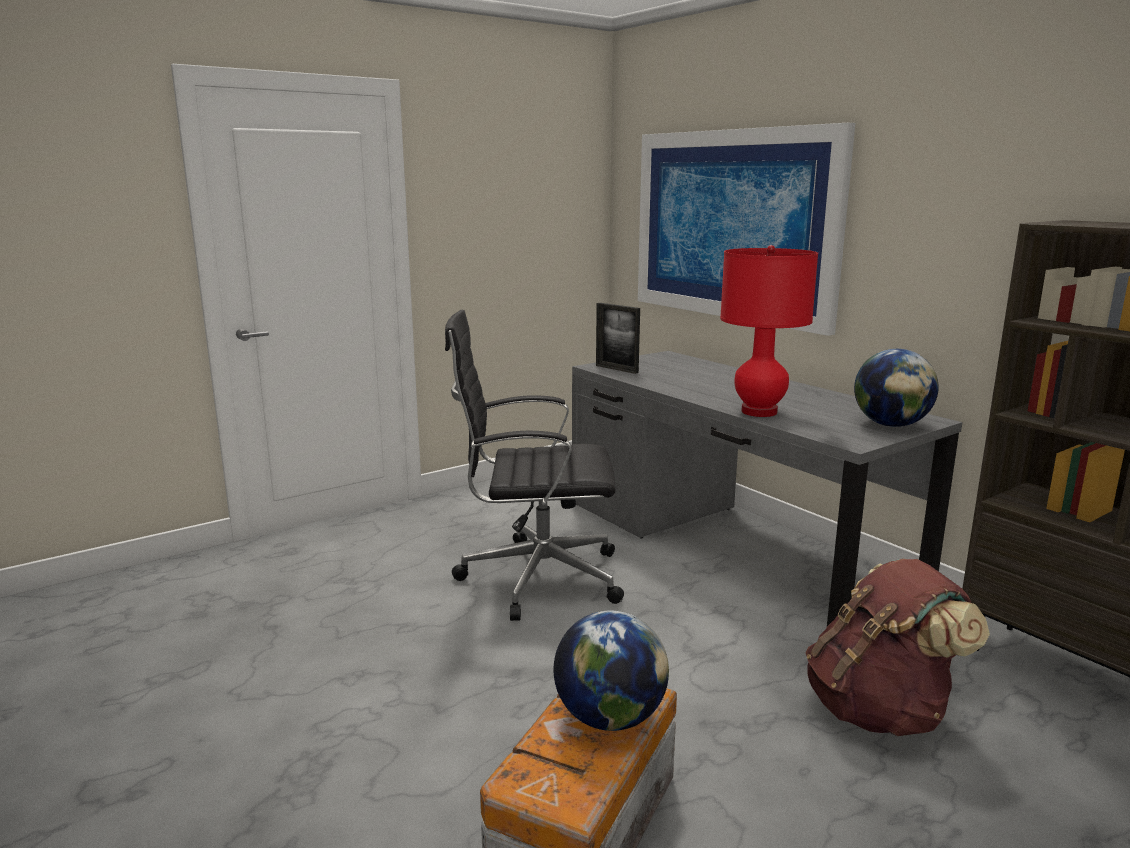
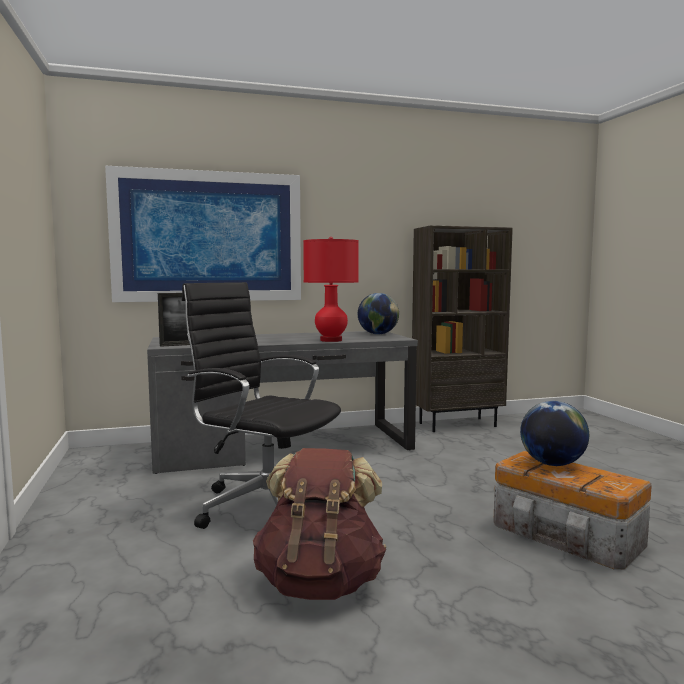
camera: 70 degrees left, 10 degrees down
(536, 577) = (264, 505): black office chair -> black office chair turned 105 degrees clockwise
(880, 711) = (475, 457): brown backpack -> brown backpack (320, 582)

